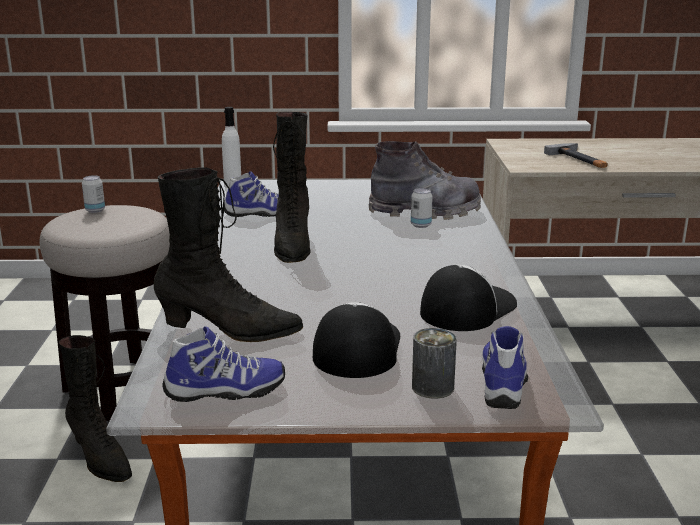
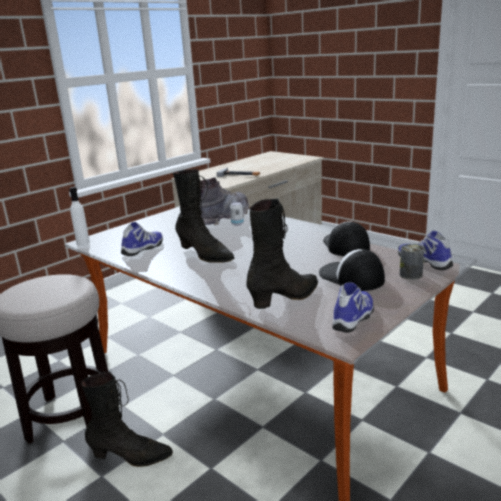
camera: 45 degrees left, 0 degrees up
(95, 210) = (22, 289): can -> none

